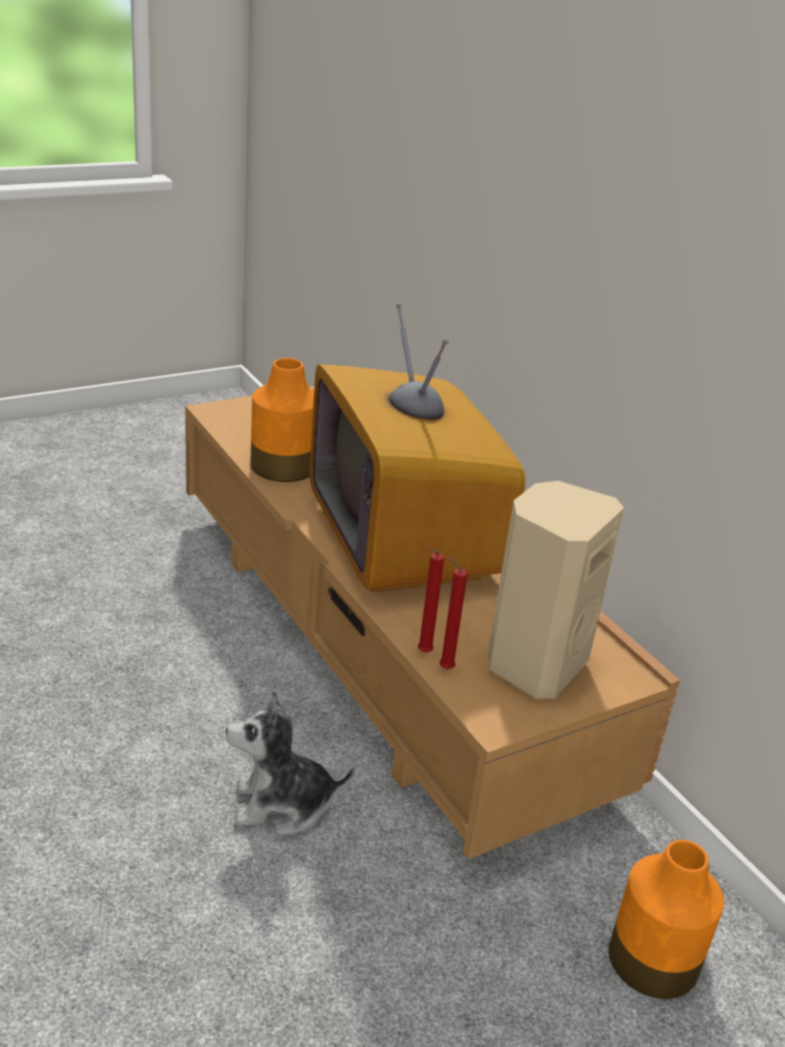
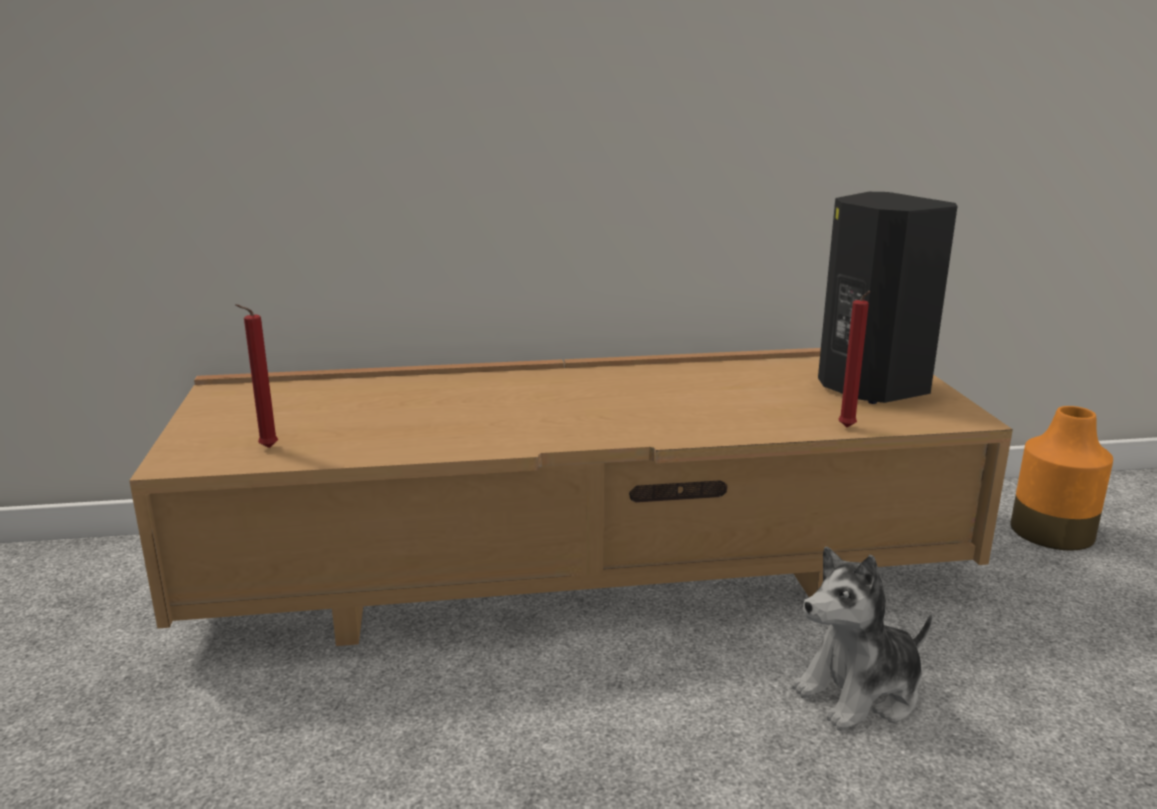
camera: 65 degrees left, 10 degrees down
(282, 805) = (860, 693): plush toy -> plush toy turned 45 degrees clockwise
(283, 465) = (392, 438): orange vase -> none
(402, 541) = (623, 404): television -> none
(443, 668) = (875, 424): red candle -> red candle (266, 448)
(534, 664) = (868, 388): beige speaker -> black speaker

